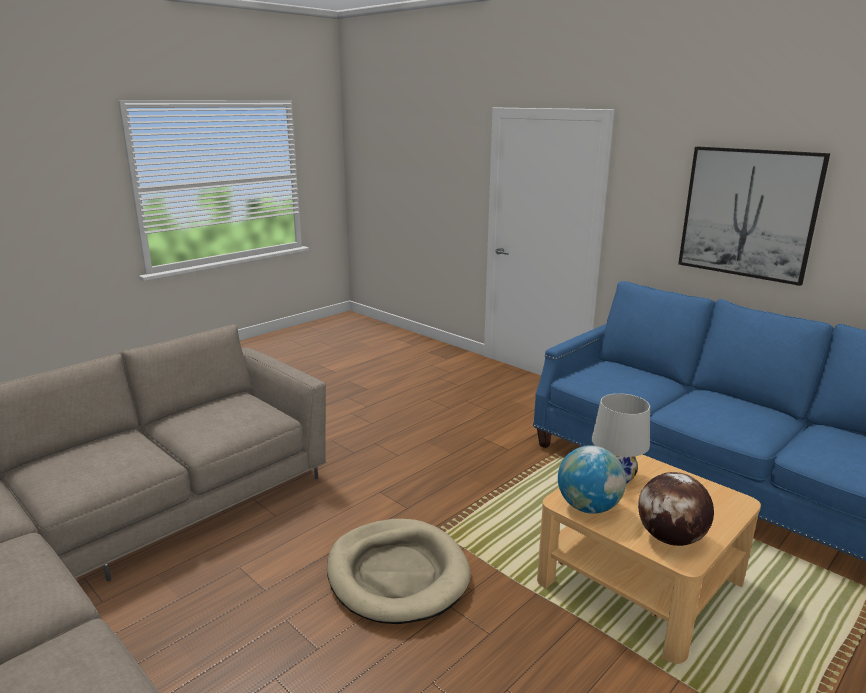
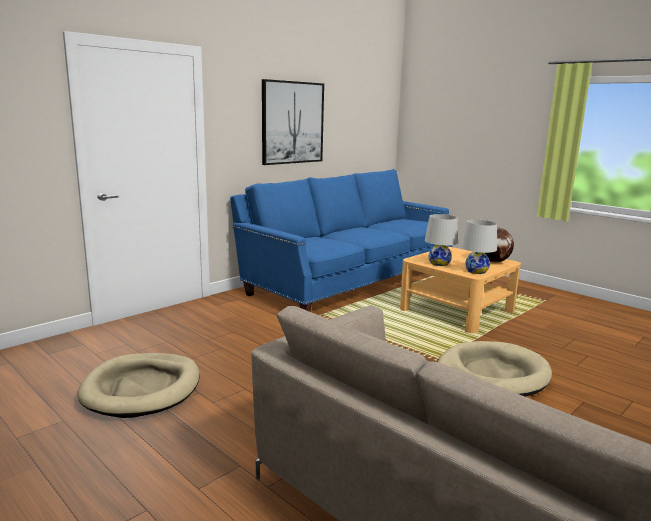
camera: 90 degrees left, 5 degrees down
(374, 387) = (142, 388): none -> beige dog bed
(588, 507) = (476, 271): globe -> white table lamp

